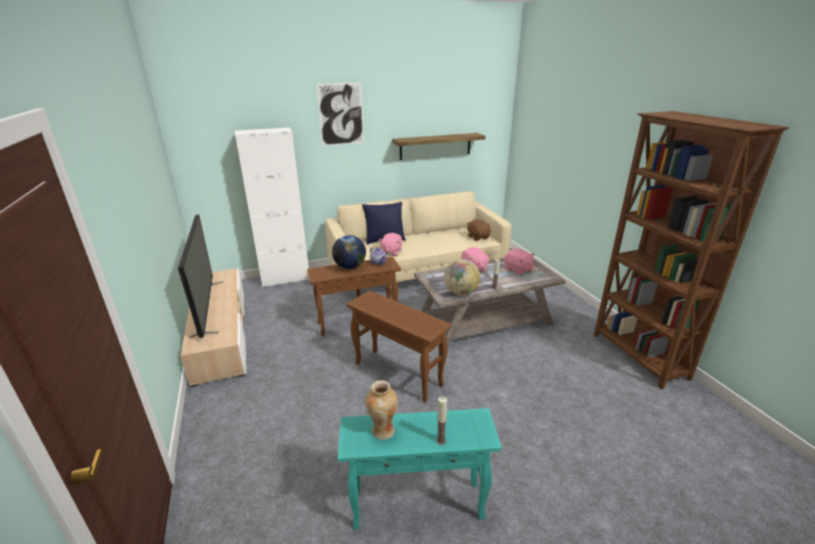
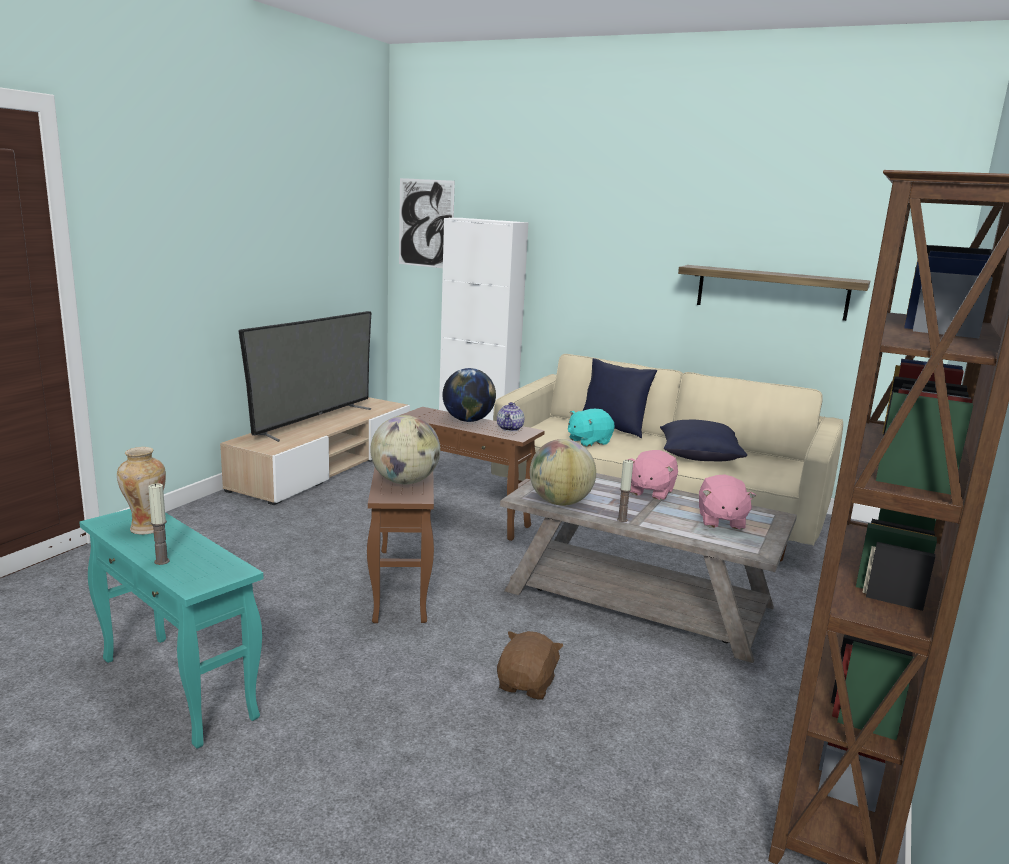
camera: 45 degrees right, 10 degrees down
(341, 114) = (608, 213): picture -> picture (426, 223)
(391, 252) = (588, 441): pink plush toy -> turquoise plush toy
(414, 319) = (405, 482): none -> globe
(442, 240) = (699, 456): none -> blue pillow
(478, 237) = (772, 474): brown plush toy -> brown plush toy (527, 685)

